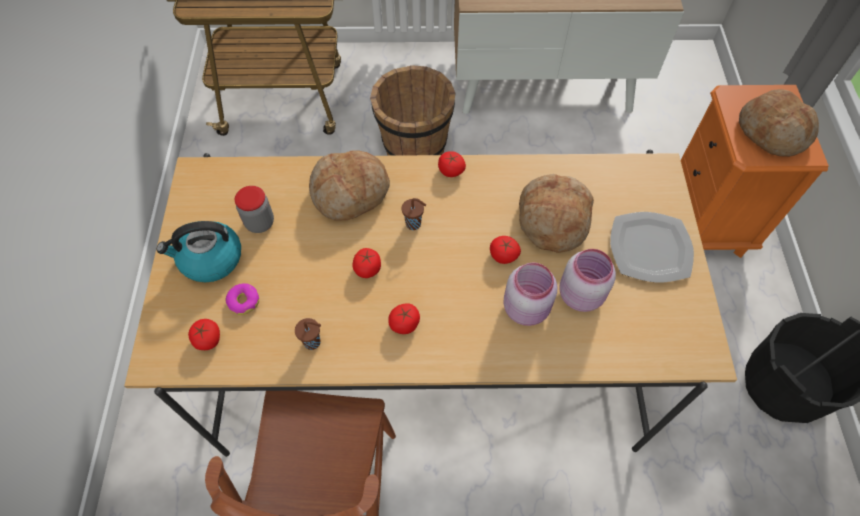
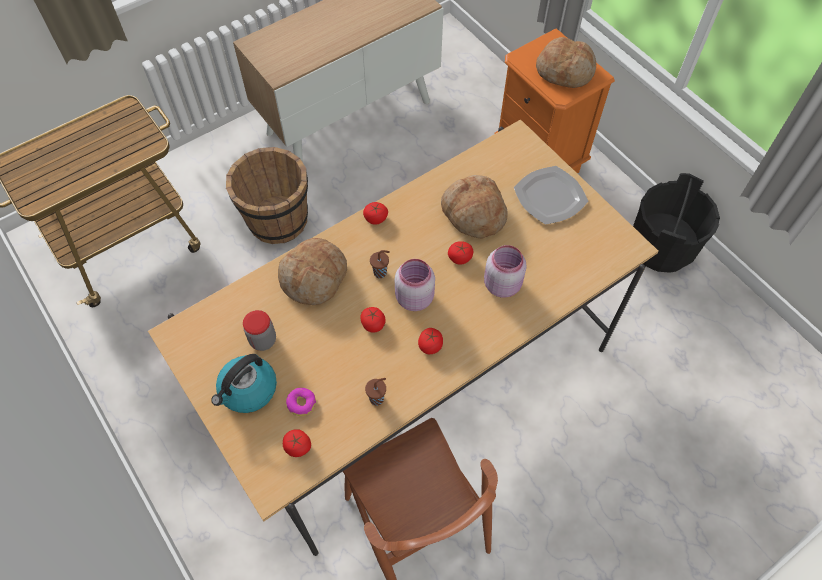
camera: 35 degrees left, 0 degrees up
(580, 294) = (529, 253): pink jar -> pink jar (414, 297)

